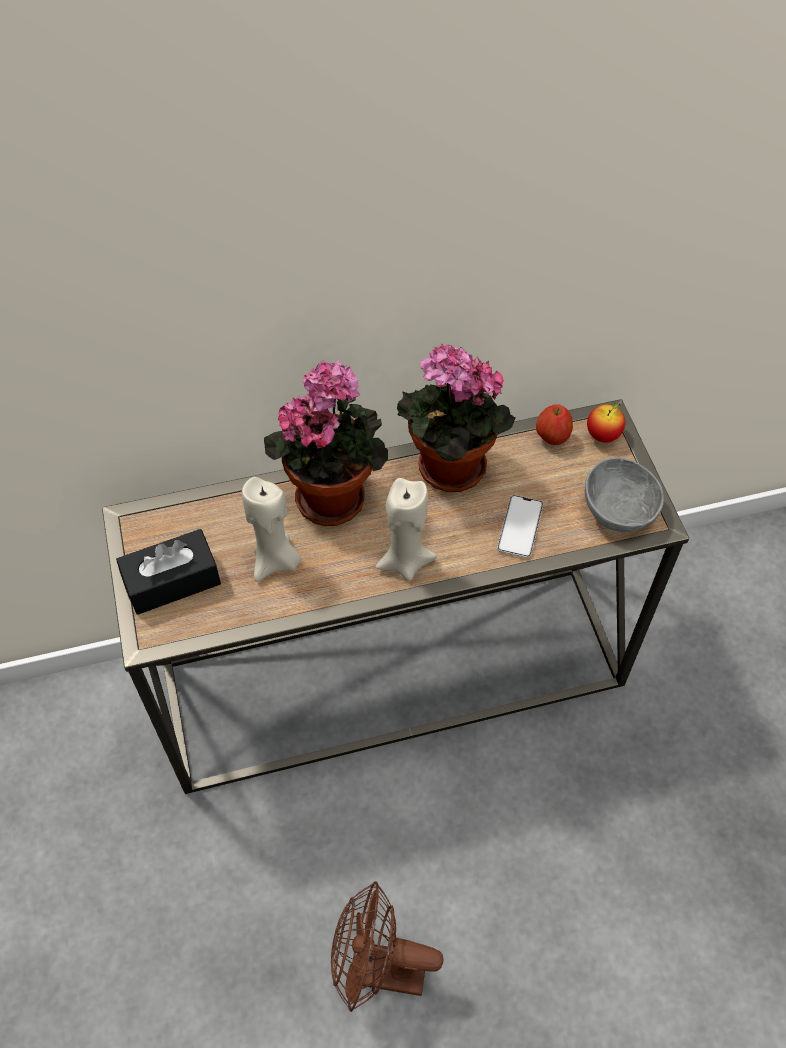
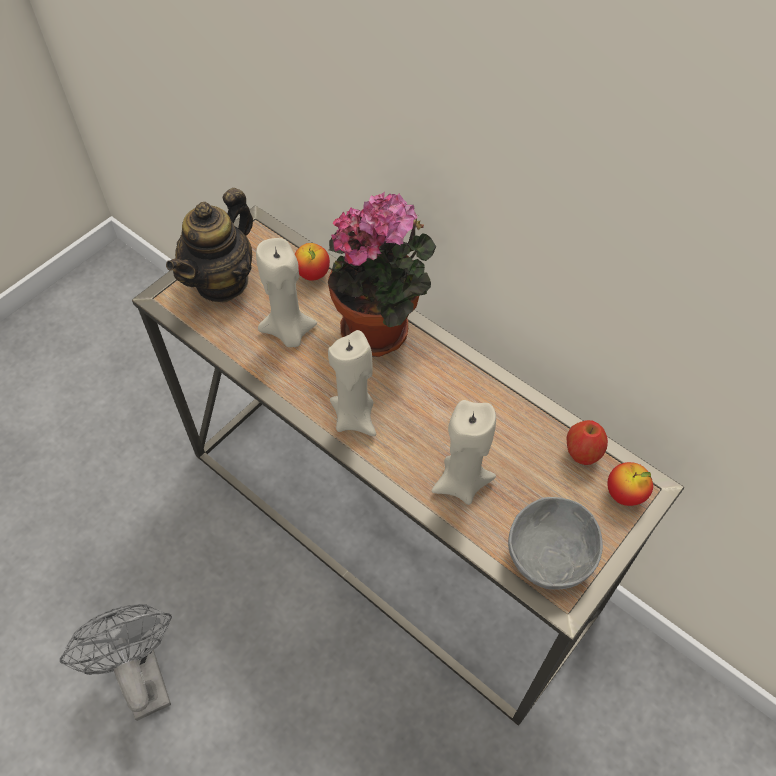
camera: 55 degrees right, 0 degrees up
(172, 581) = (222, 281): black tissue box -> teapot
(229, 508) = (313, 274): none -> apple
(378, 969) = (141, 675): brown fan -> grey fan
(446, 470) = (472, 393): potted plant -> none
(520, 526) = (461, 483): phone -> beige candle

